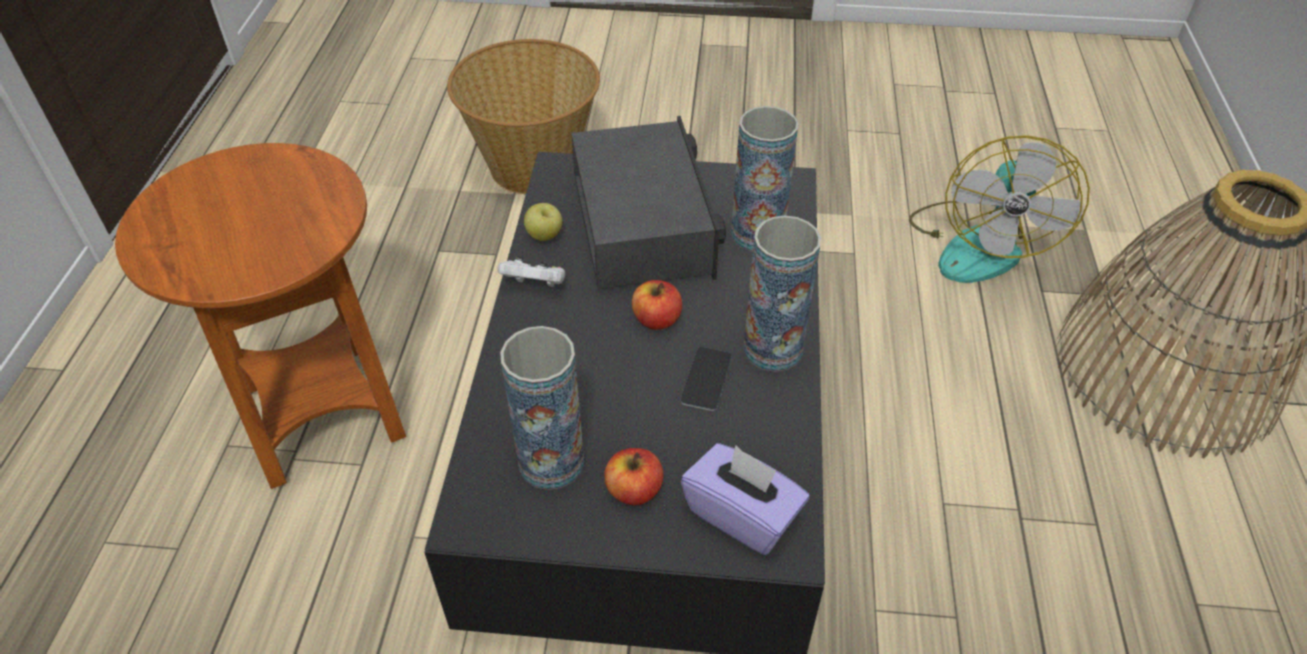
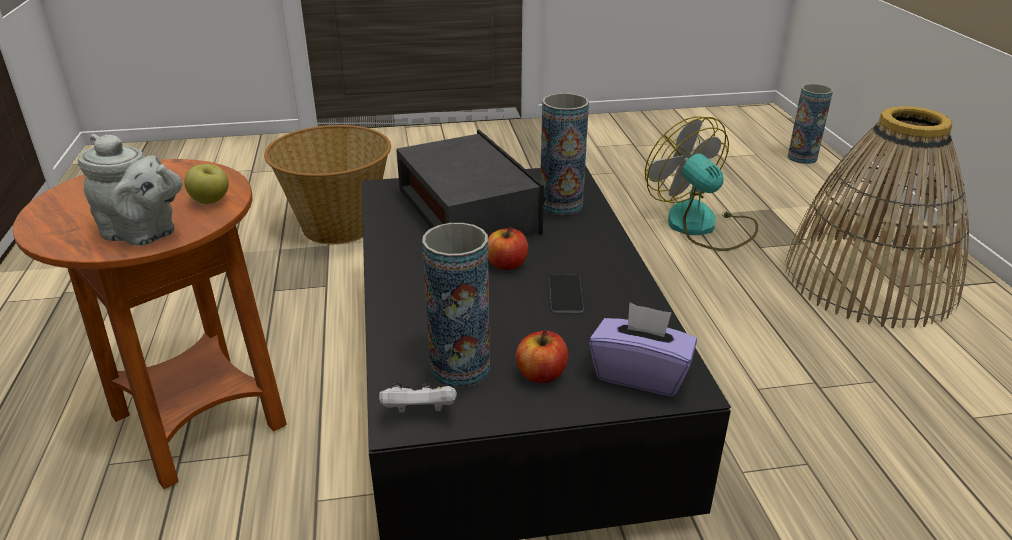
camera: 15 degrees left, 15 degrees down
(237, 267) = (144, 234): none -> grey teapot
(535, 285) = (395, 258): white game controller -> white game controller (420, 412)
(544, 236) = (389, 228): apple -> apple (211, 202)
(773, 348) = (608, 268): vase -> vase (802, 157)
(979, 243) = (702, 226): fan -> fan turned 150 degrees clockwise

